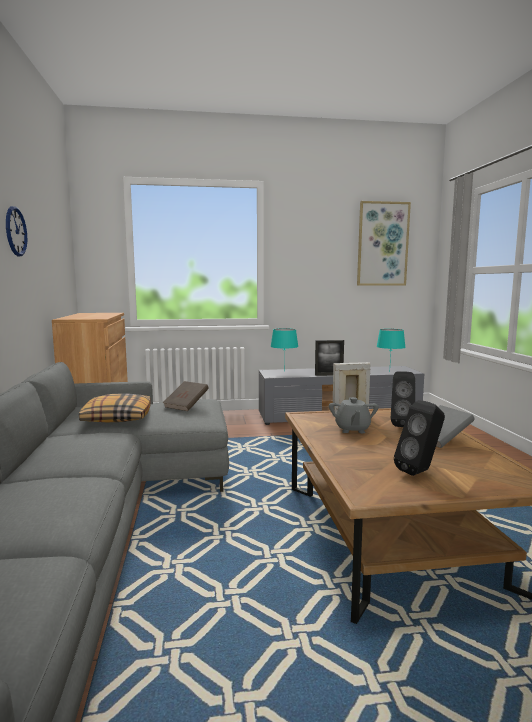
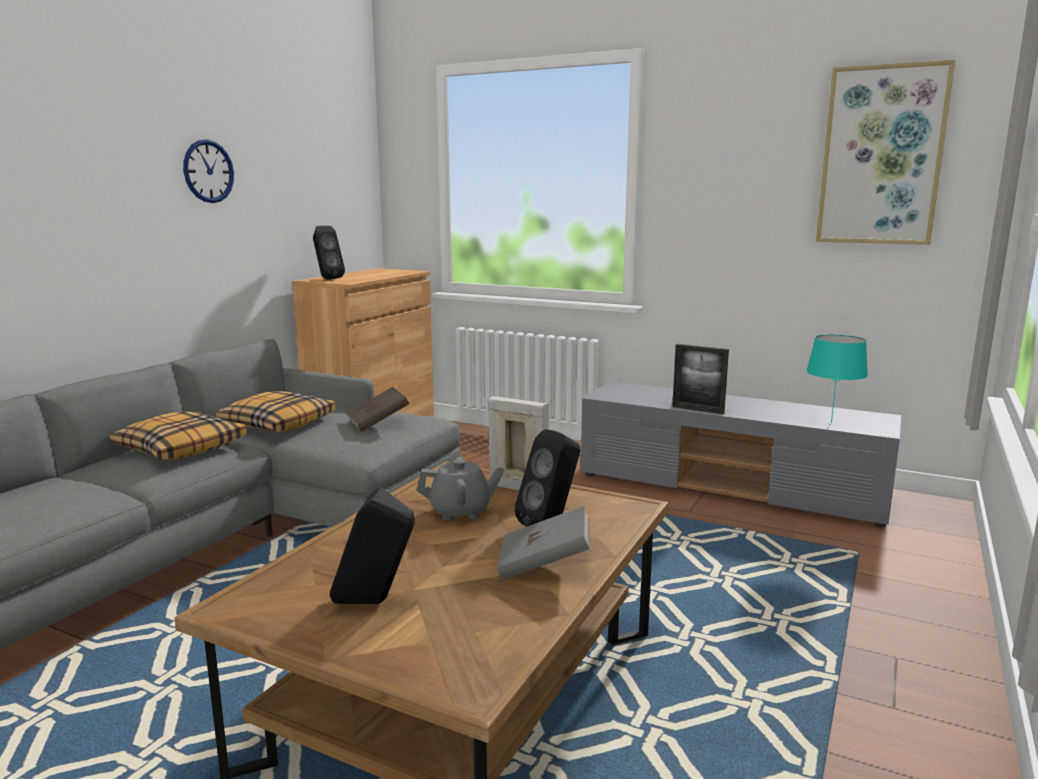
camera: 35 degrees right, 5 degrees up
(76, 318) = (327, 279): none -> black speaker
(81, 443) = (180, 448): none -> pillow
(284, 371) = (641, 390): turquoise table lamp -> none
(352, 429) = (461, 512): grey teapot -> grey teapot turned 135 degrees counterclockwise

